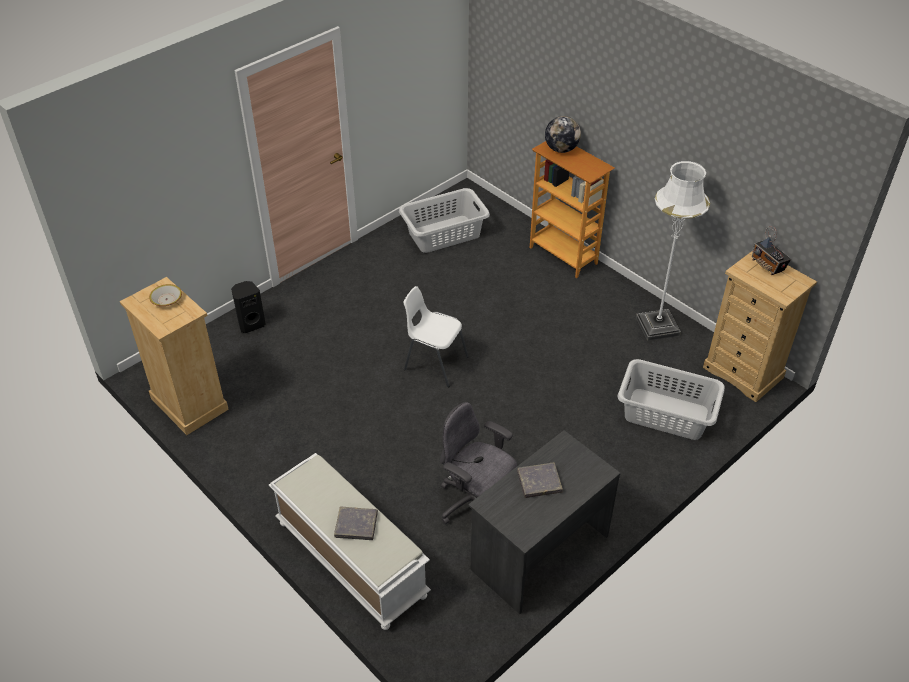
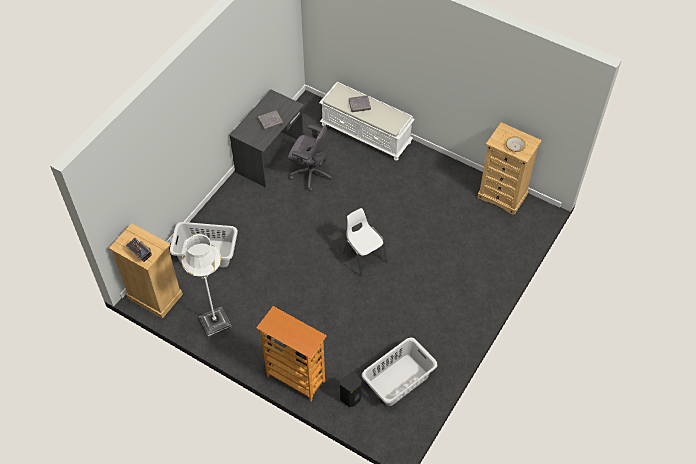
camera: 165 degrees right, 10 degrees up
(251, 324) = (500, 260): black speaker -> black speaker (351, 398)
(434, 363) = (364, 257): white chair -> white chair turned 135 degrees counterclockwise
(561, 149) = (302, 340): globe -> none

